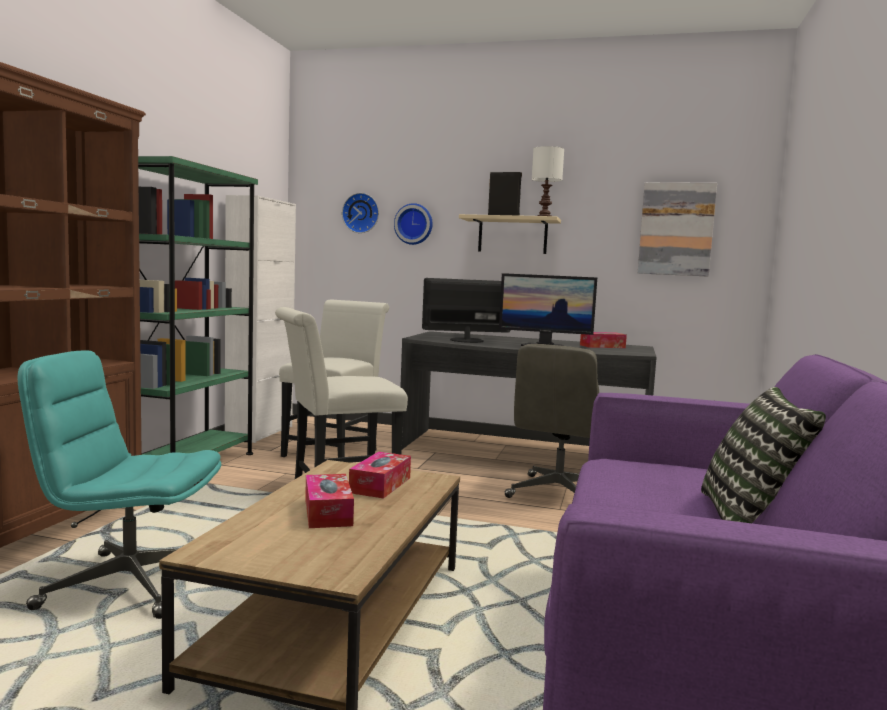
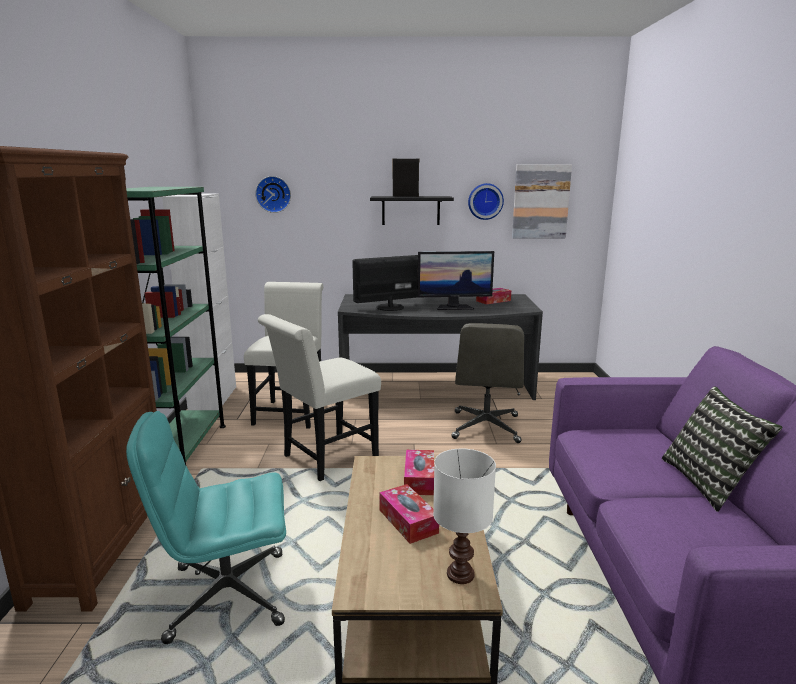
camera: 15 degrees left, 10 degrees up
(414, 224) = (323, 203): wall clock -> wall clock (485, 201)
(512, 235) = (410, 210): beige shelf -> black shelf
(545, 217) = (440, 196): white table lamp -> white table lamp (461, 574)

